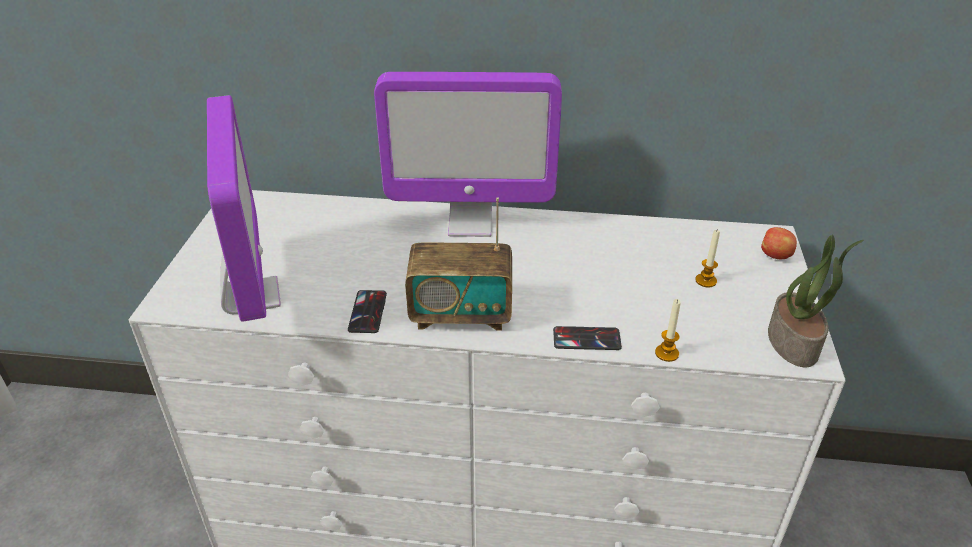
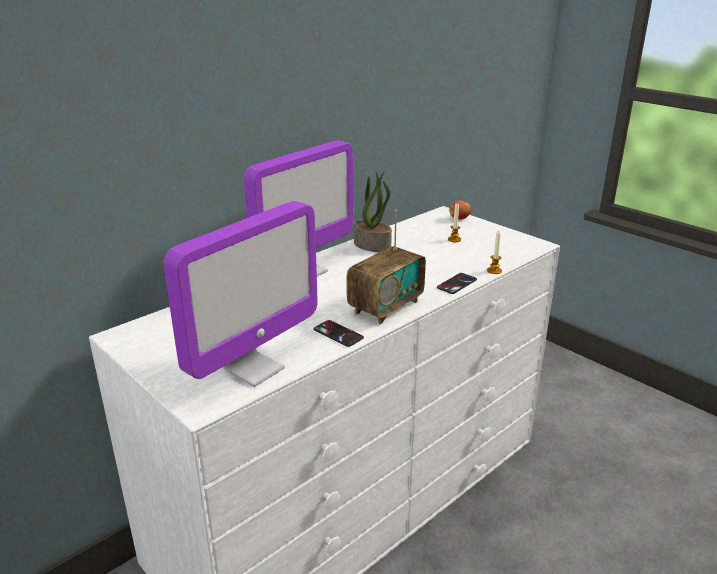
camera: 50 degrees left, 10 degrees down
(251, 297) = (253, 369): monitor -> monitor turned 105 degrees clockwise
(794, 343) = (524, 243): potted plant -> potted plant (373, 245)

